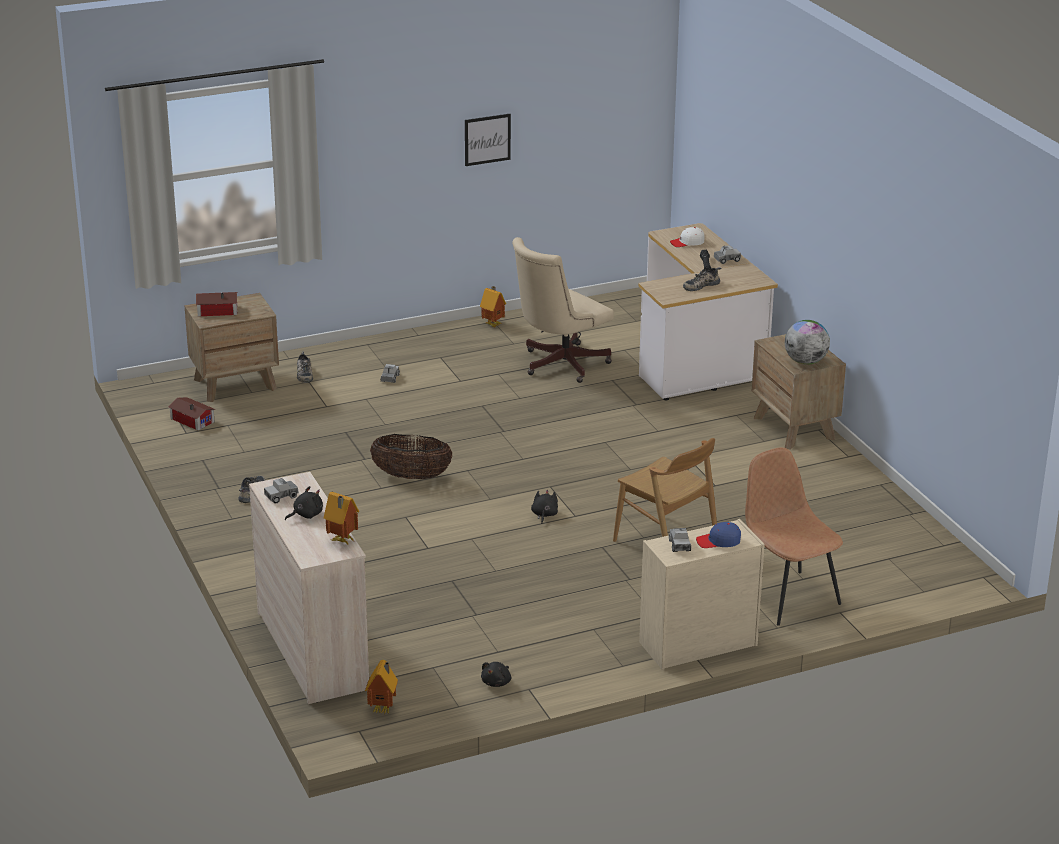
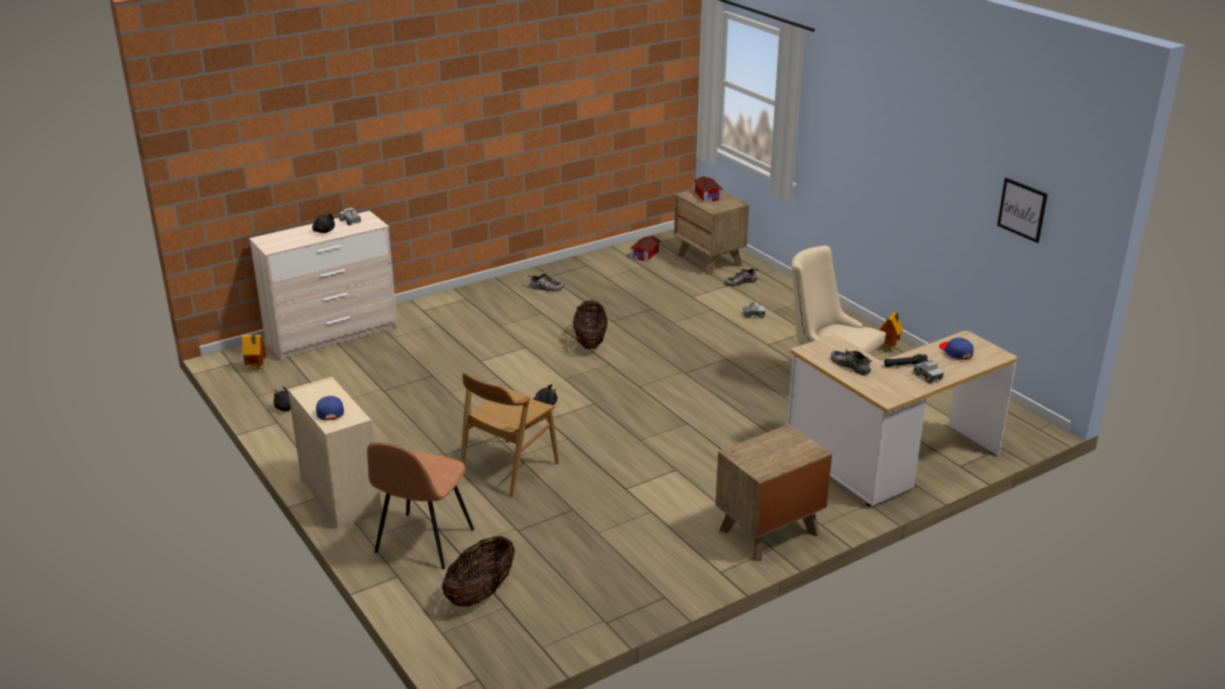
camera: 80 degrees right, 0 degrees up
(342, 541) = (285, 245): toy house -> none
(487, 139) = (930, 174): picture -> picture (1022, 210)
(679, 545) = (323, 393): toy truck -> none
(687, 242) = (955, 352): white cap -> blue cap
(787, 597) = (423, 542): brown chair -> brown chair turned 150 degrees clockwise
(805, 362) = (751, 456): globe -> none
(869, 569) = (481, 593): none -> basket

